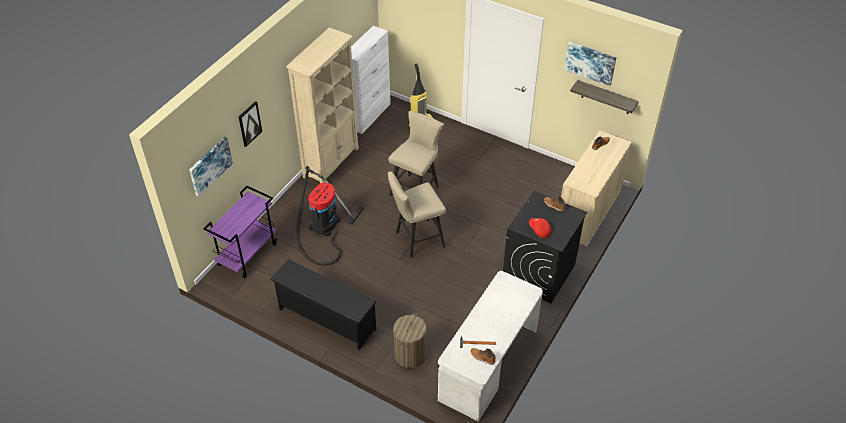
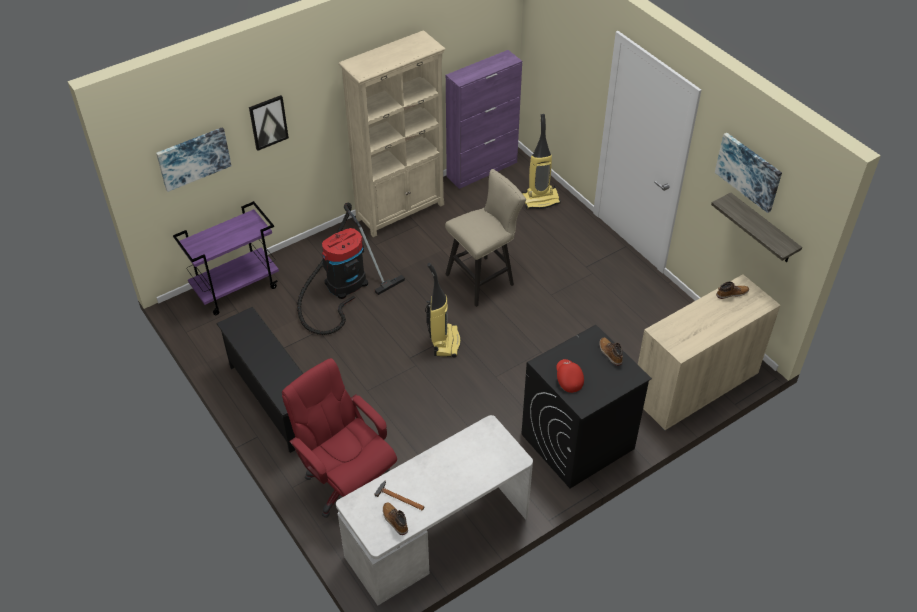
camera: 25 degrees right, 0 degrees up
(370, 115) = (482, 169): white cabinet -> purple cabinet
(410, 355) = (347, 483): laundry basket -> red office chair
(416, 240) = (444, 341): beige stool -> vacuum cleaner

